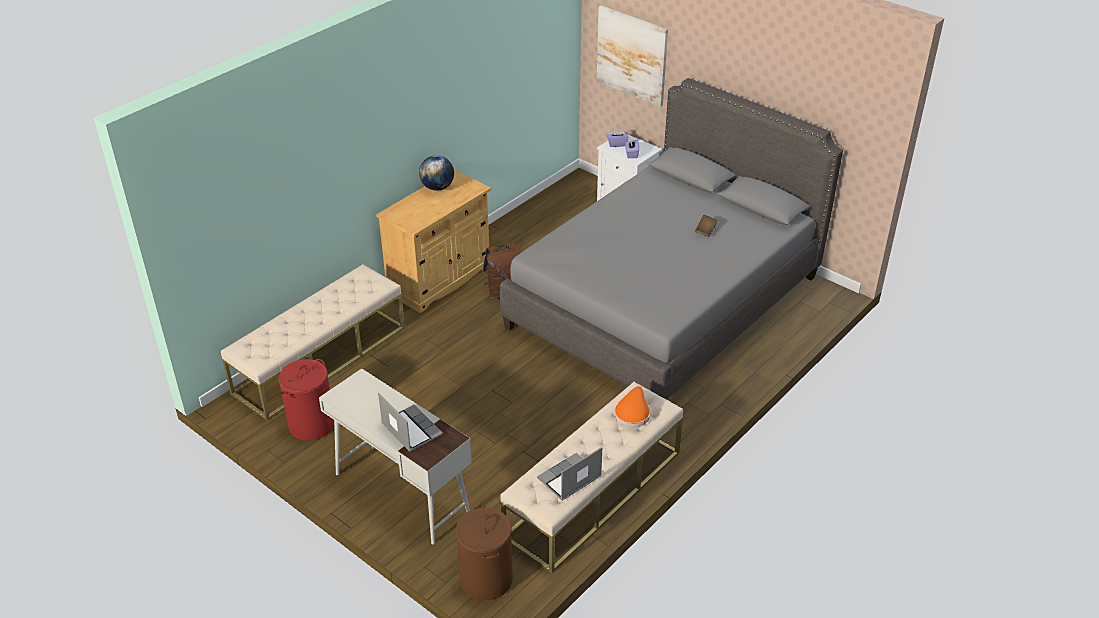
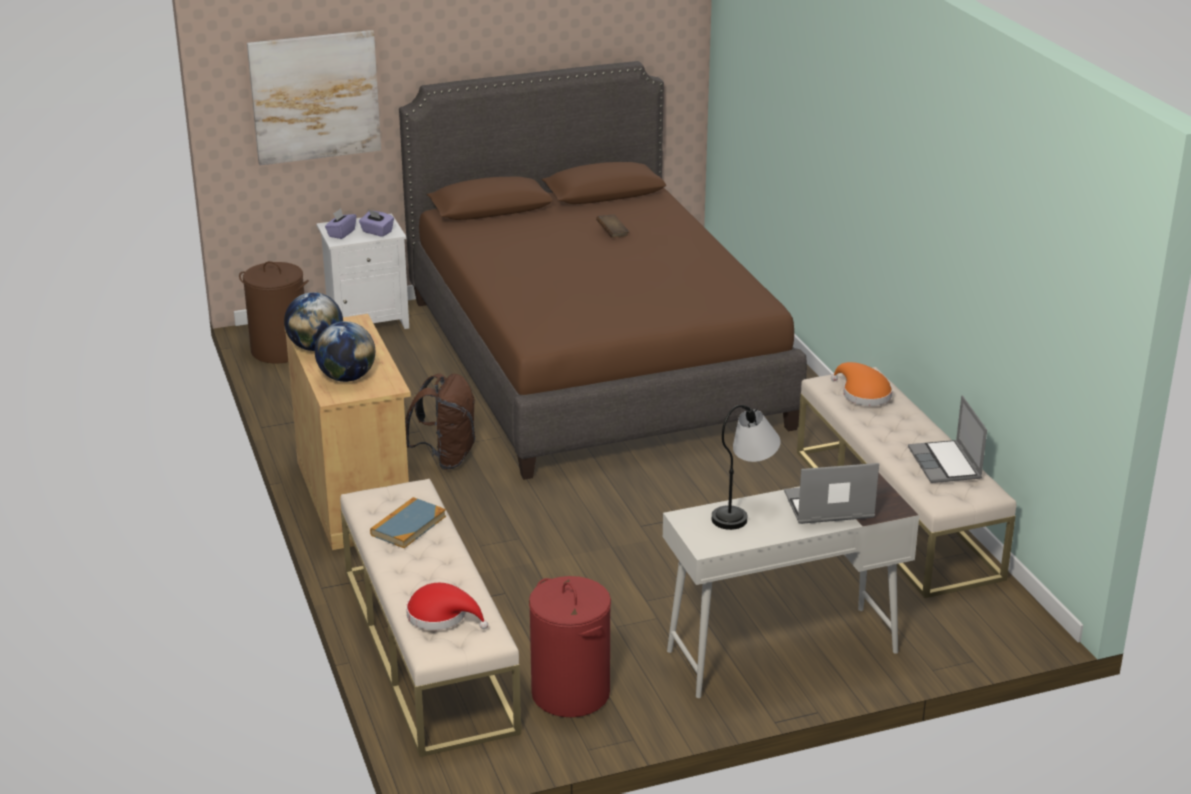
camera: 60 degrees left, 10 degrees down
(267, 339) = (441, 616): none -> red hat
(344, 296) = (408, 525): none -> book
(385, 397) = (744, 509): none -> table lamp
(412, 210) = (347, 378): none -> globe
(486, 579) = (987, 629): brown laundry basket -> brown laundry basket (280, 350)
(663, 301) = (593, 362): grey bed -> brown bed

